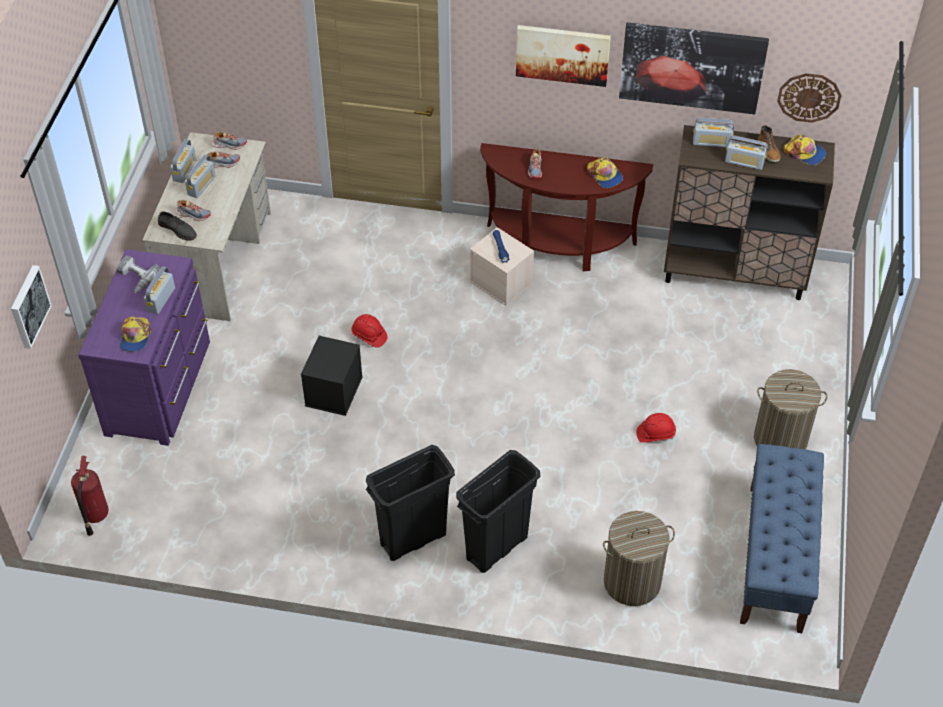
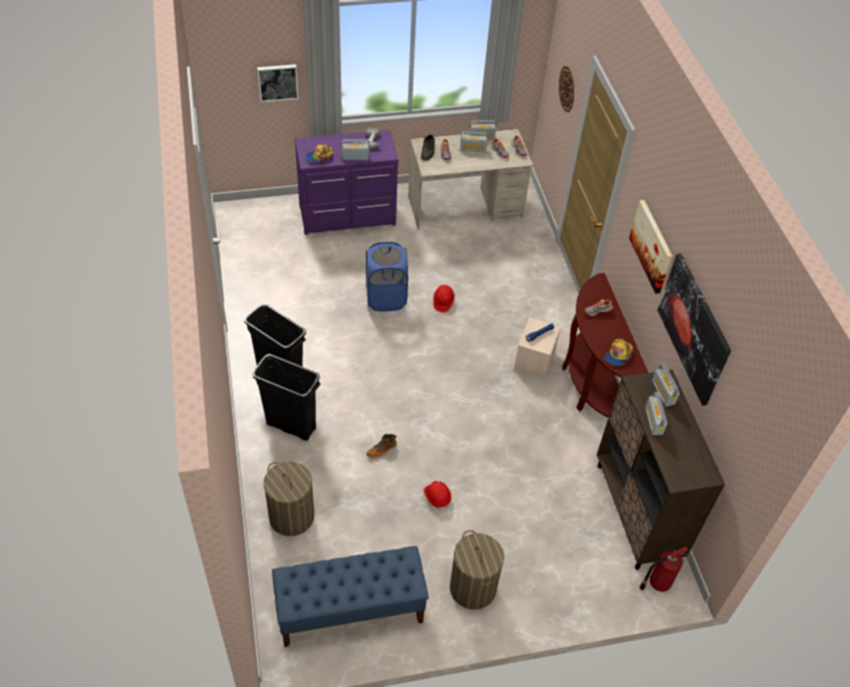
camera: 65 degrees right, 0 degrees up
(95, 516) = (239, 221): fire extinguisher -> fire extinguisher (657, 583)
(333, 390) = (386, 298): black storage box -> blue laundry basket
(769, 150) = (680, 435): boot -> boot (381, 450)
(805, 153) = (695, 463): cap -> none
(809, 97) = (732, 429): wall clock -> wall clock (567, 89)

